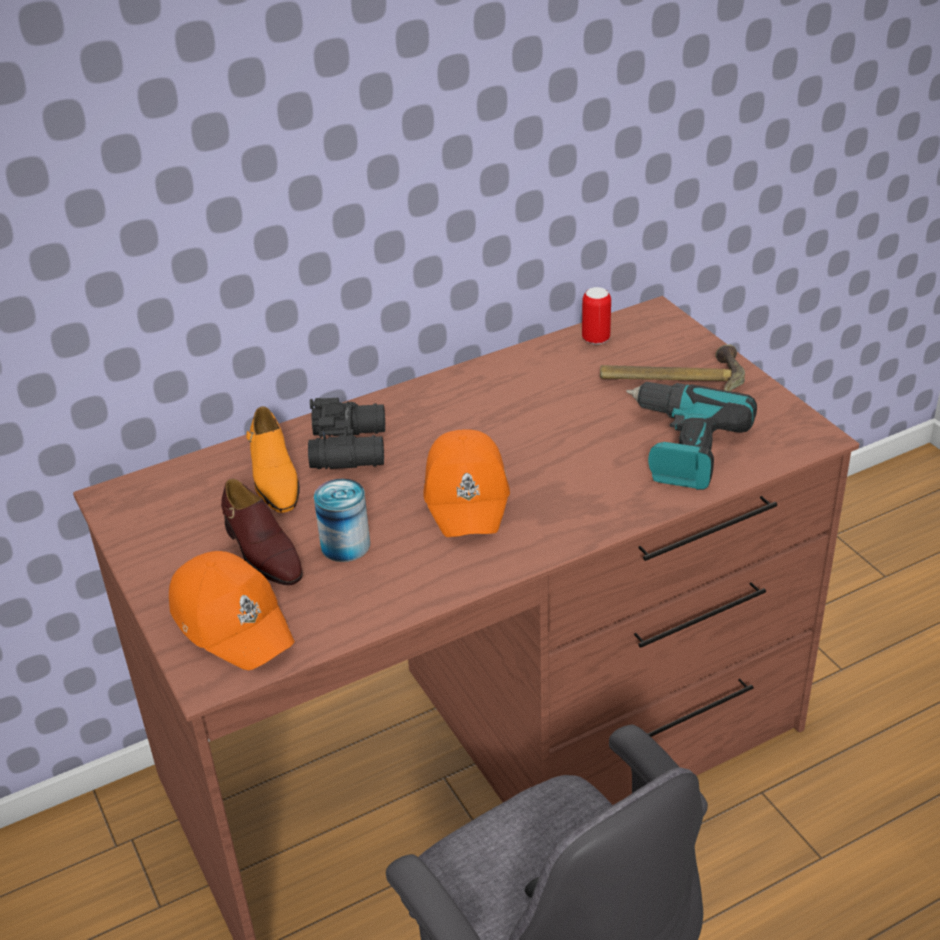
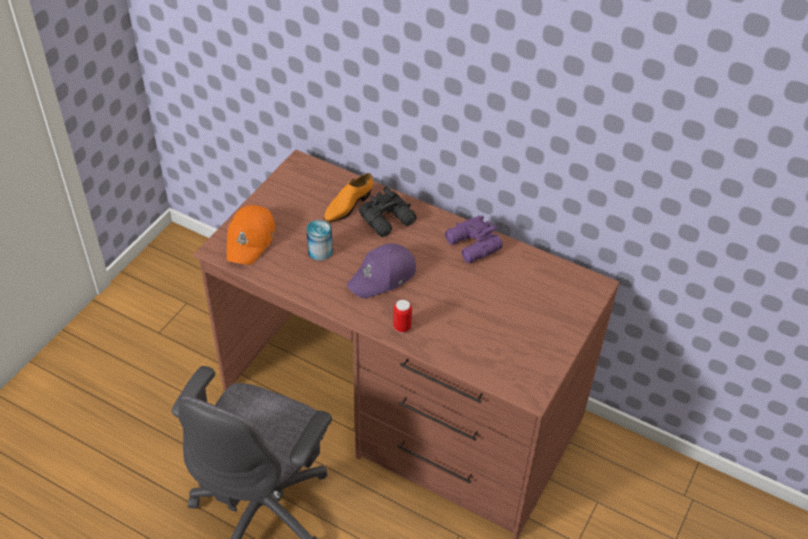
camera: 55 degrees right, 10 degrees up
(262, 552) = (297, 227): brown shoe -> none
(468, 495) = (383, 277): orange cap -> purple cap
(486, 387) = (472, 246): none -> purple binoculars
(596, 339) = (550, 270): can -> can (402, 327)
(671, 378) = (539, 315): hammer -> none
(680, 446) = (480, 341): power drill -> none

